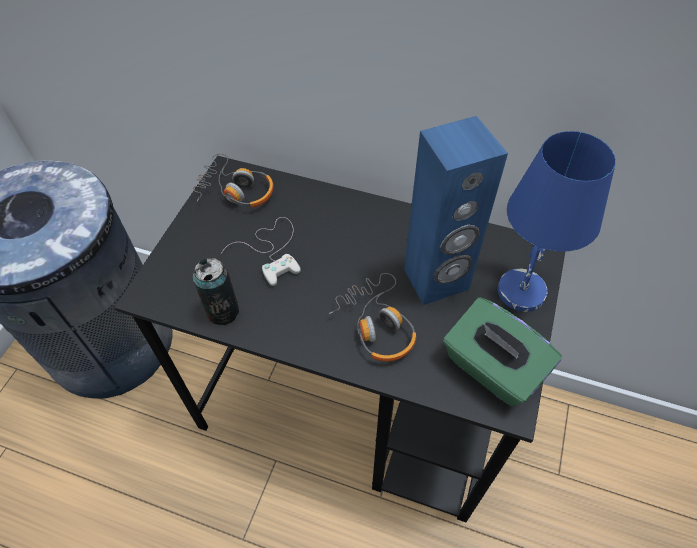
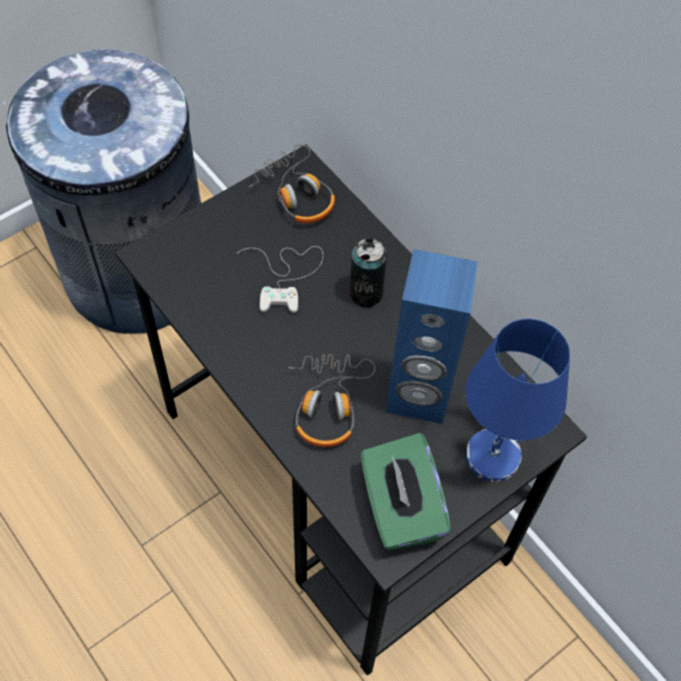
camera: 30 degrees right, 5 degrees up
(223, 311) = (202, 310): can -> can (366, 293)

